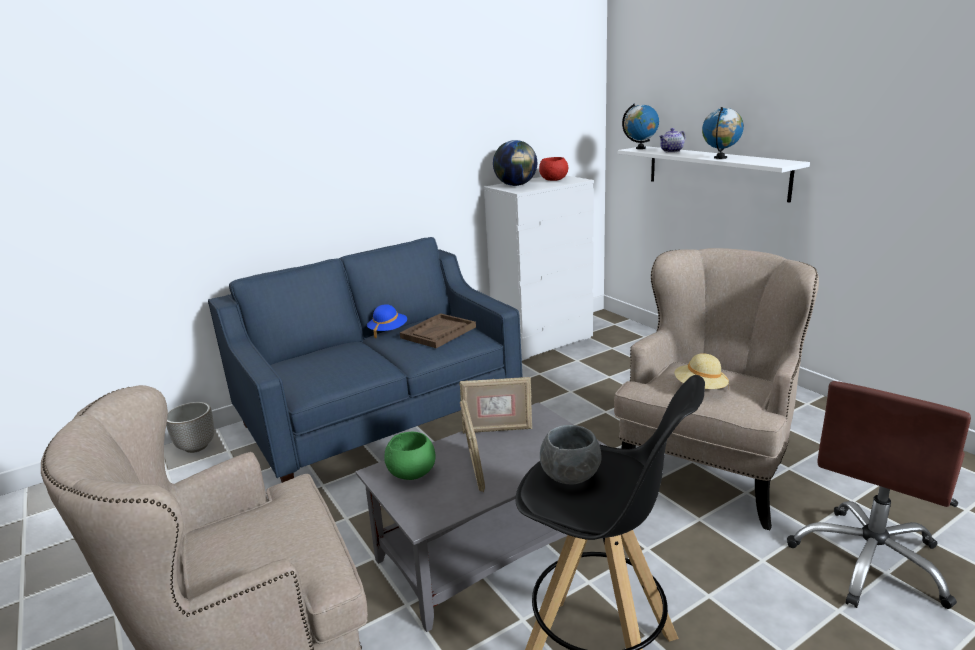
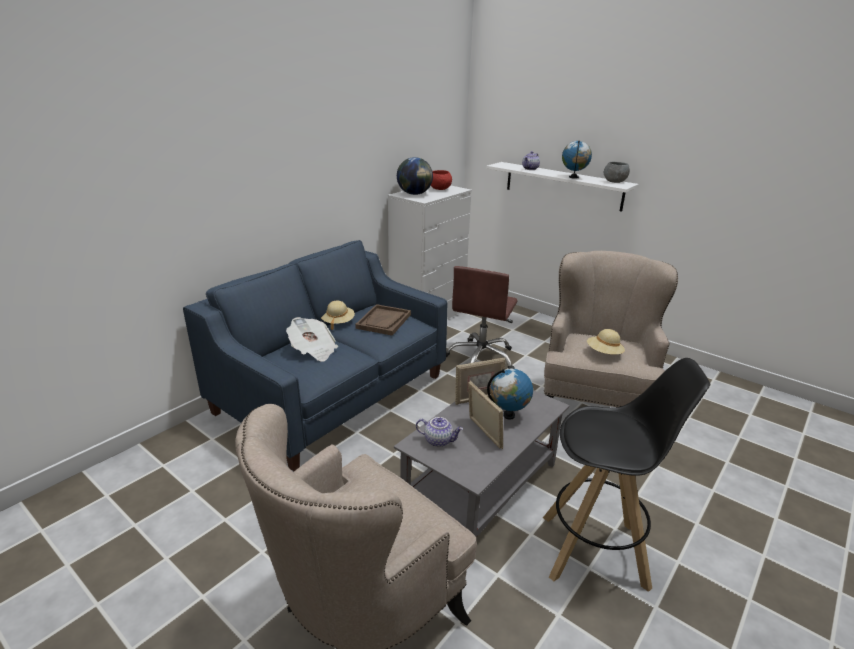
camera: 20 degrees left, 5 degrees up
(196, 446) = (178, 439): planter -> none
(336, 358) = (313, 350): none -> newspaper
(388, 331) = (338, 322): blue hat -> beige hat
(412, 472) = (439, 440): green bowl -> teapot
(569, 476) = (597, 432): grey bowl -> grey bowl (614, 182)
(640, 148) = (502, 164): globe -> globe (508, 415)
(870, 561) = (715, 455): brown office chair -> brown office chair (481, 358)

